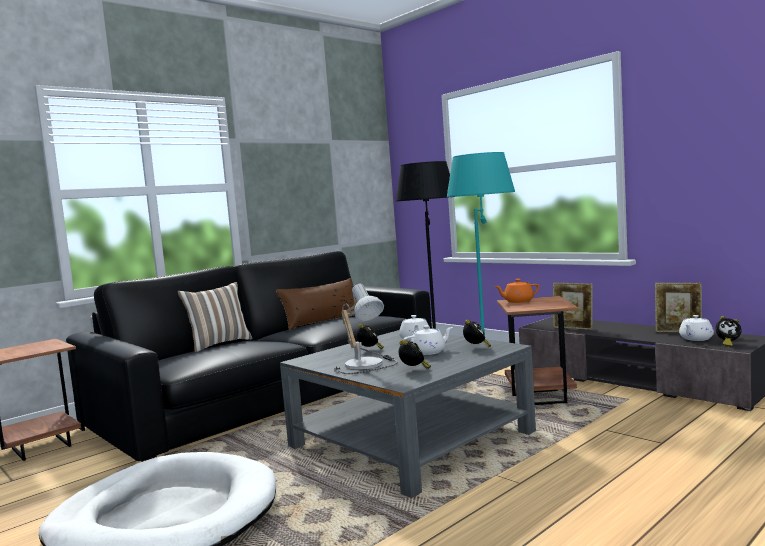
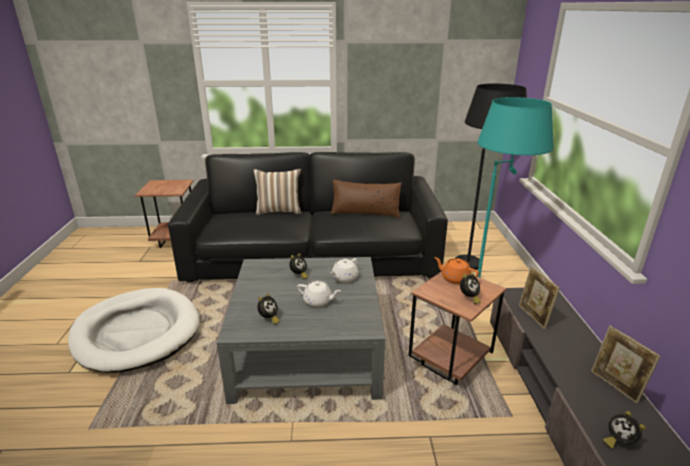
camera: 40 degrees right, 20 degrees up
(368, 364) = (266, 293): table lamp -> none
(476, 348) = (350, 316): alarm clock -> alarm clock (469, 298)
(695, 339) = (606, 409): white teapot -> none

